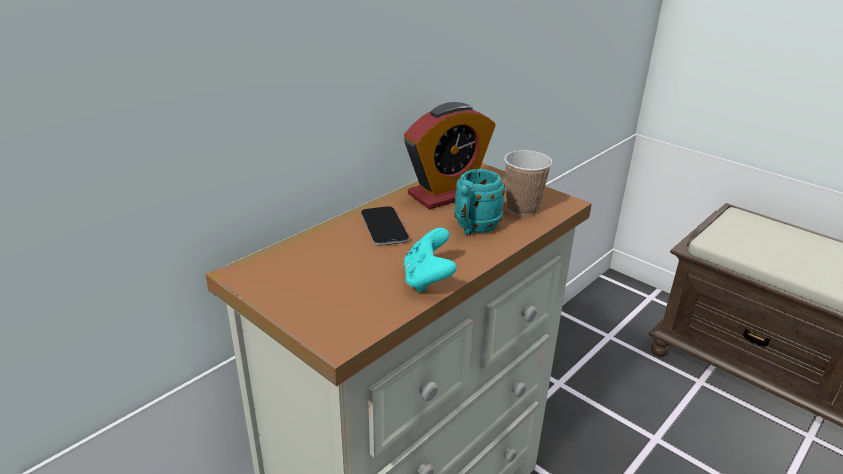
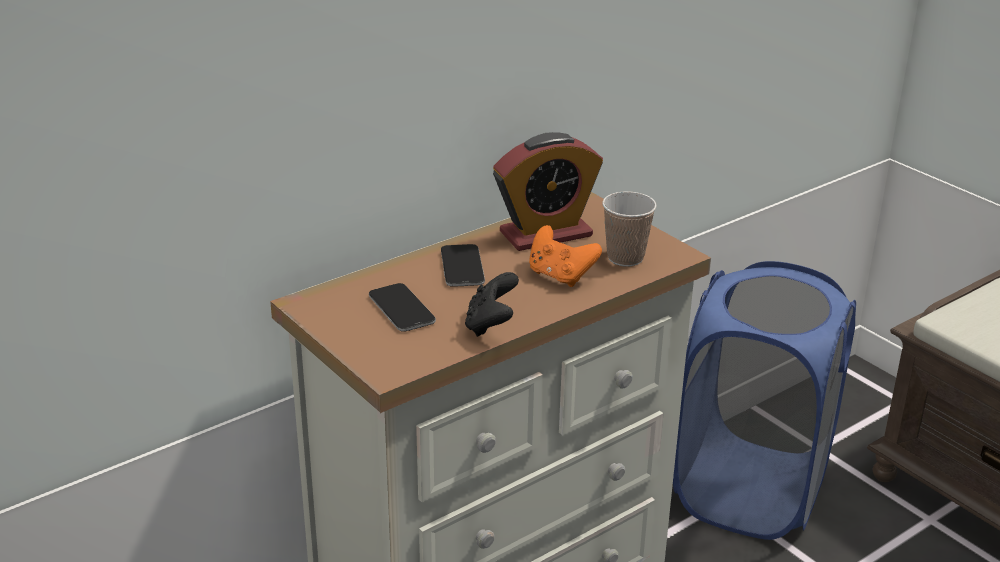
camera: 10 degrees right, 0 degrees up
(337, 271) = (401, 309): none -> phone
(427, 280) = (491, 325): turquoise game controller -> black game controller
(473, 228) = (560, 276): turquoise mug -> orange game controller
(574, 373) = (750, 490): none -> blue laundry basket

